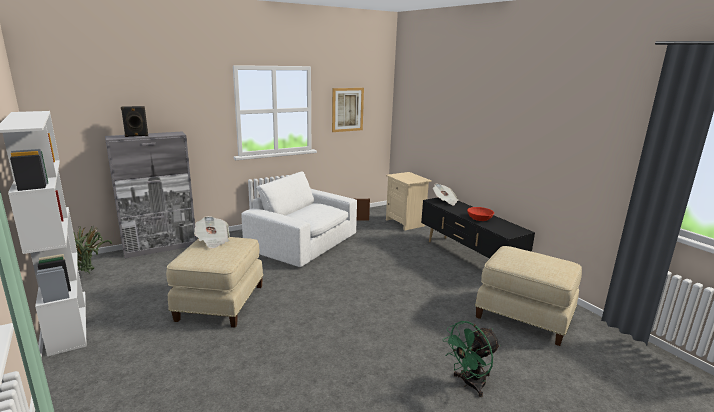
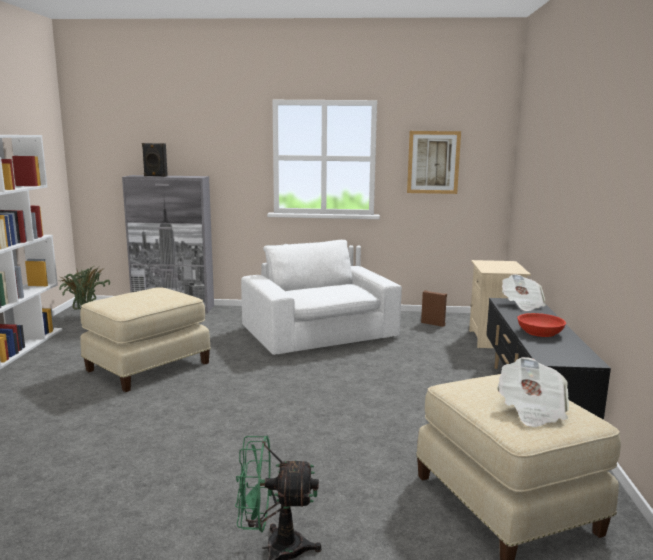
camera: 35 degrees right, 5 degrees down
(213, 241) = (152, 291): newspaper -> newspaper (531, 410)

